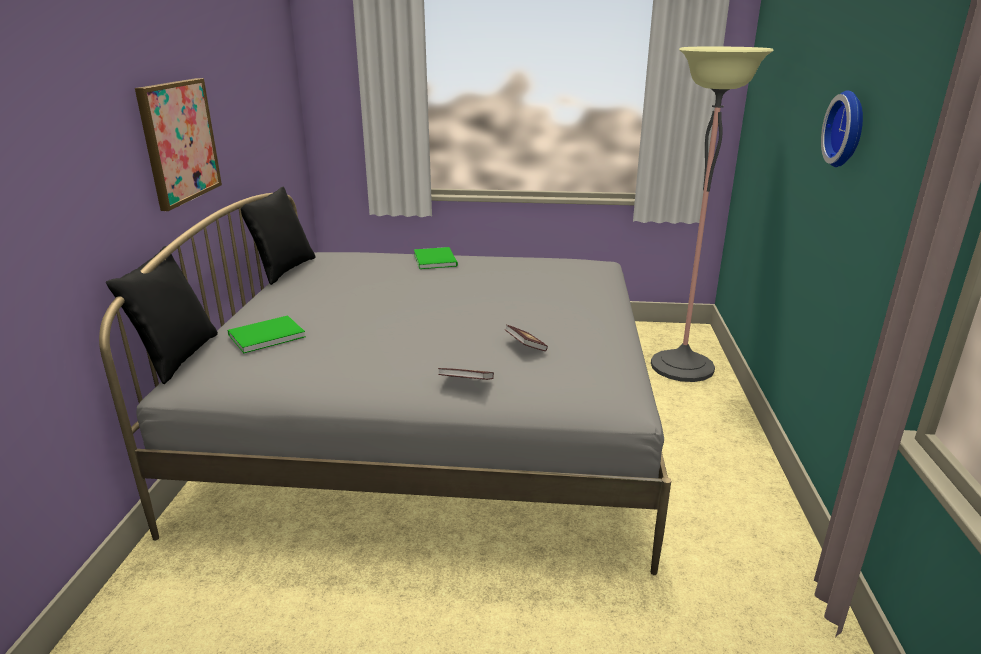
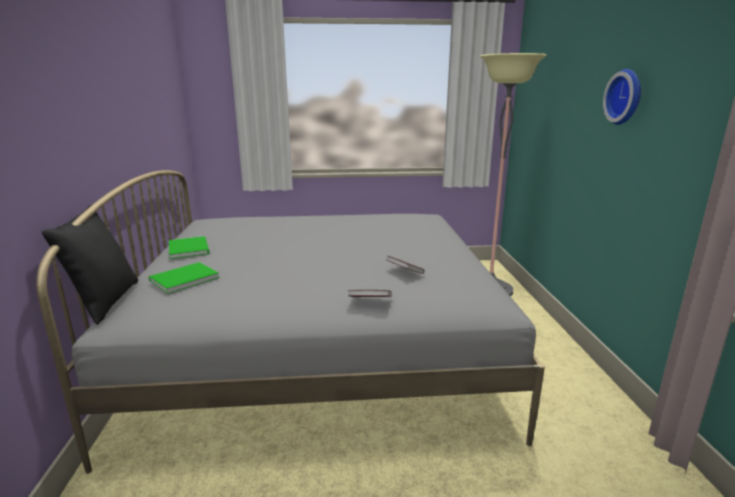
camera: 10 degrees left, 5 degrees down
(179, 141) = (99, 118): picture -> none
(283, 270) = (182, 231): black pillow -> none
(436, 259) = (306, 218): green book -> green book (190, 248)

